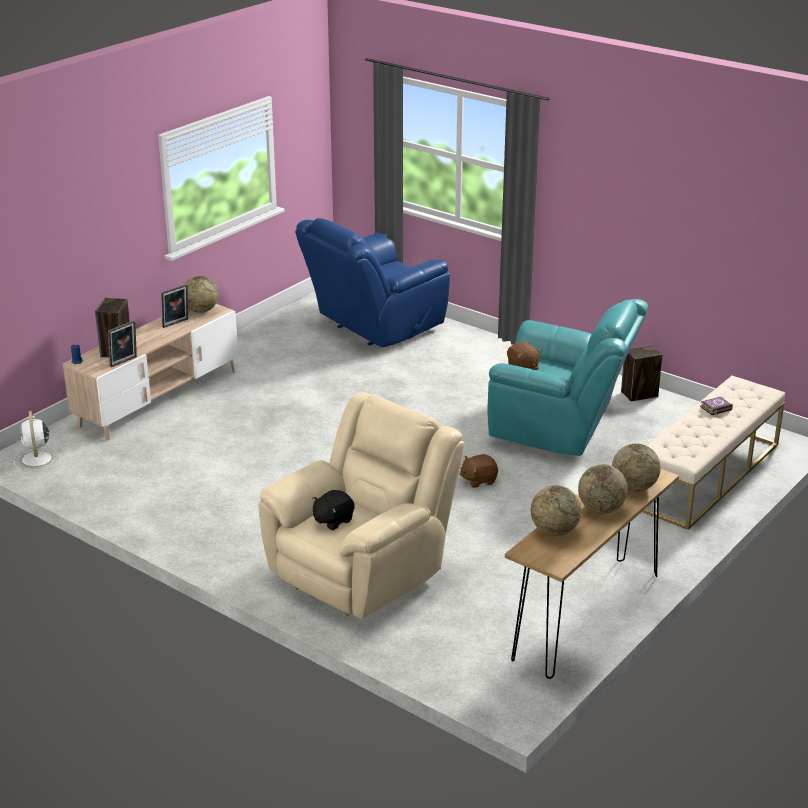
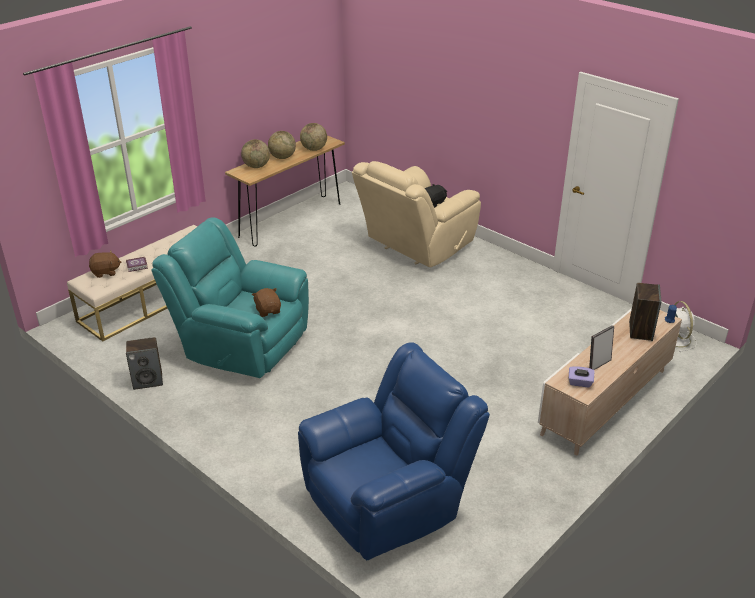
camera: 175 degrees left, 5 degrees up
(124, 362) = (625, 317): picture frame -> none
(201, 310) = (580, 383): globe -> purple tissue box
(478, 480) = (325, 303): brown plush toy -> brown plush toy (106, 272)

